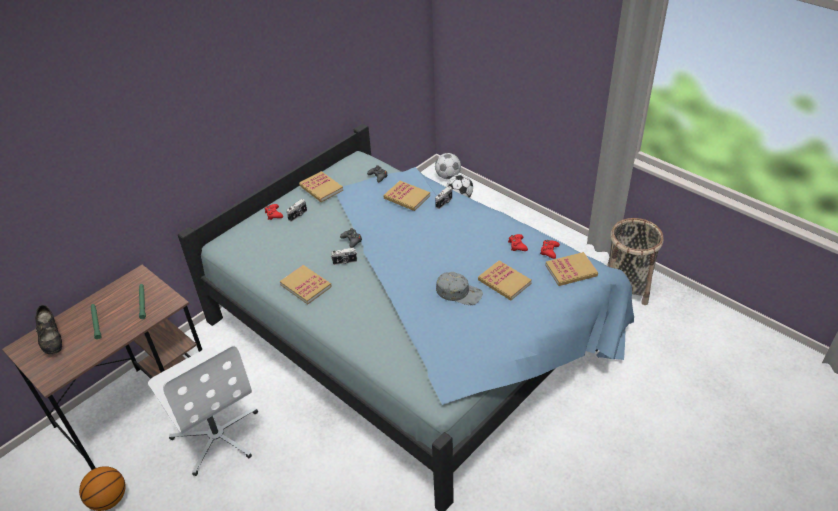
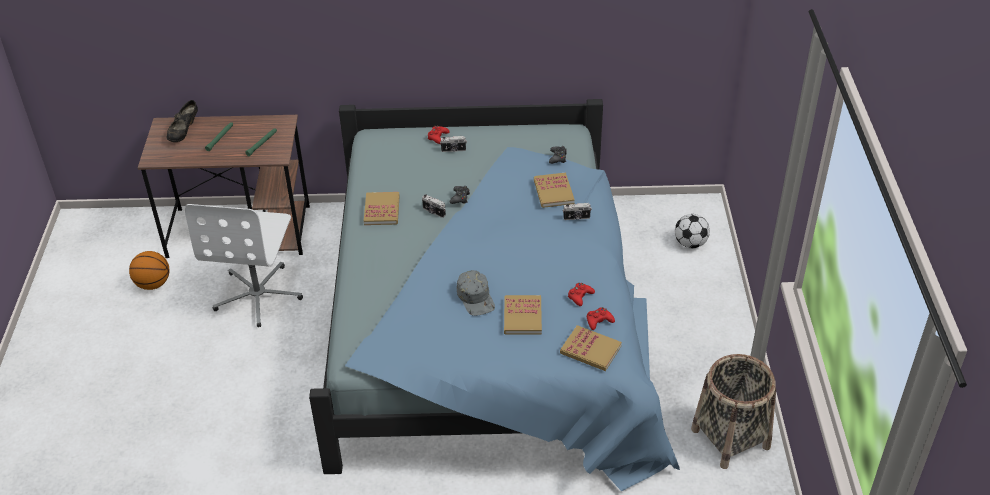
camera: 45 degrees right, 0 degrees up
(321, 188) = (499, 138): book -> none
(448, 176) = (710, 215): football -> none

